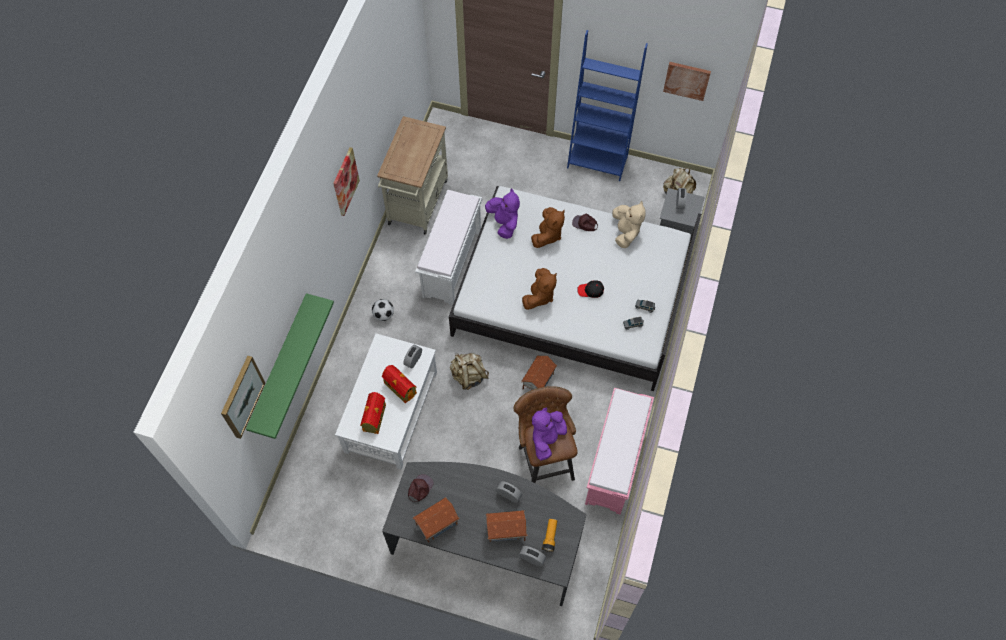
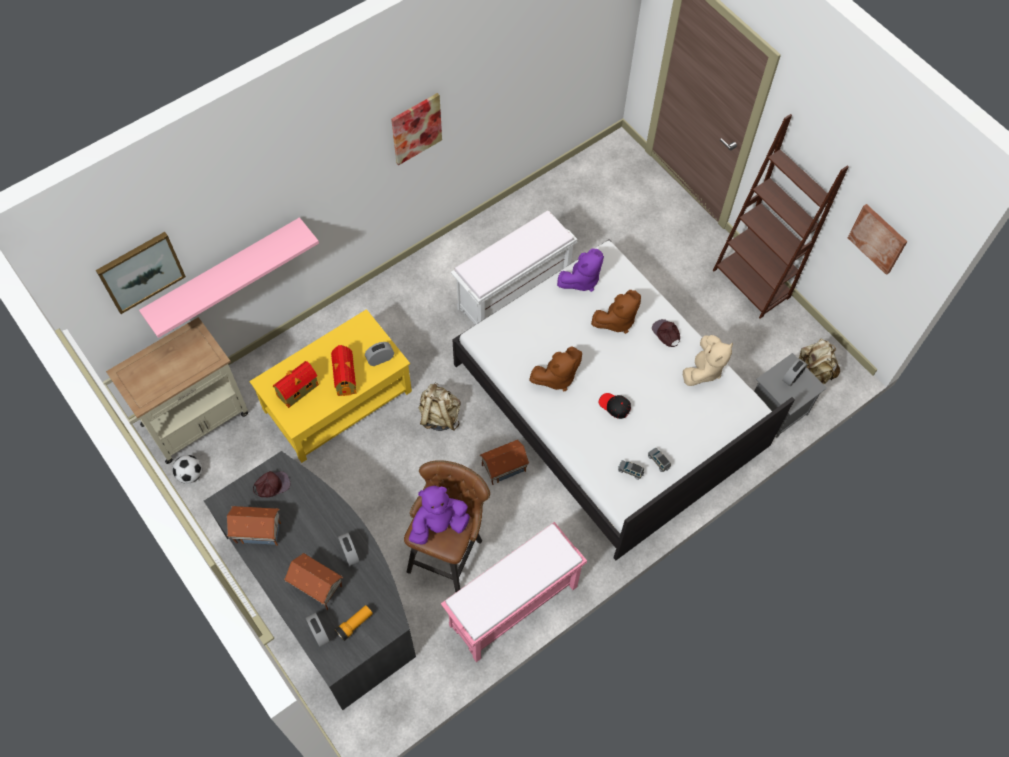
camera: 35 degrees right, 0 degrees up
(279, 364) = (224, 271): green shelf -> pink shelf
(383, 315) = (406, 302): football -> football (190, 474)
(390, 412) = (336, 400): white coffee table -> yellow coffee table
(417, 204) = (527, 214): beige cart -> beige cart (192, 421)
(504, 223) = (581, 280): purple plush toy -> purple plush toy turned 45 degrees clockwise
(597, 161) = (751, 283): blue bookcase -> brown bookcase

